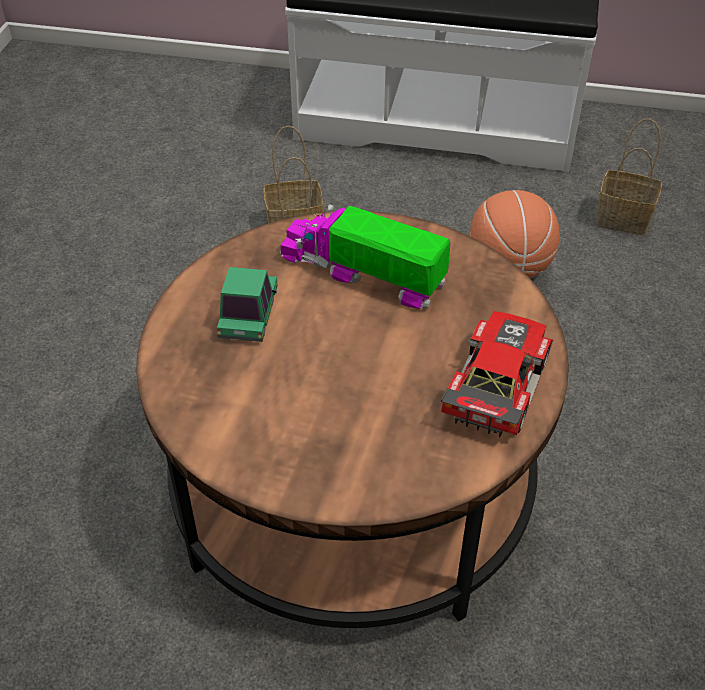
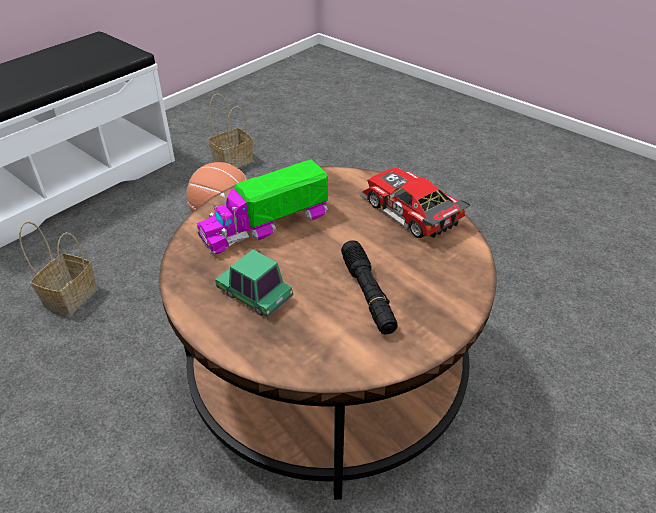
camera: 60 degrees left, 5 degrees down
(312, 402) = (368, 294): none -> black flashlight

